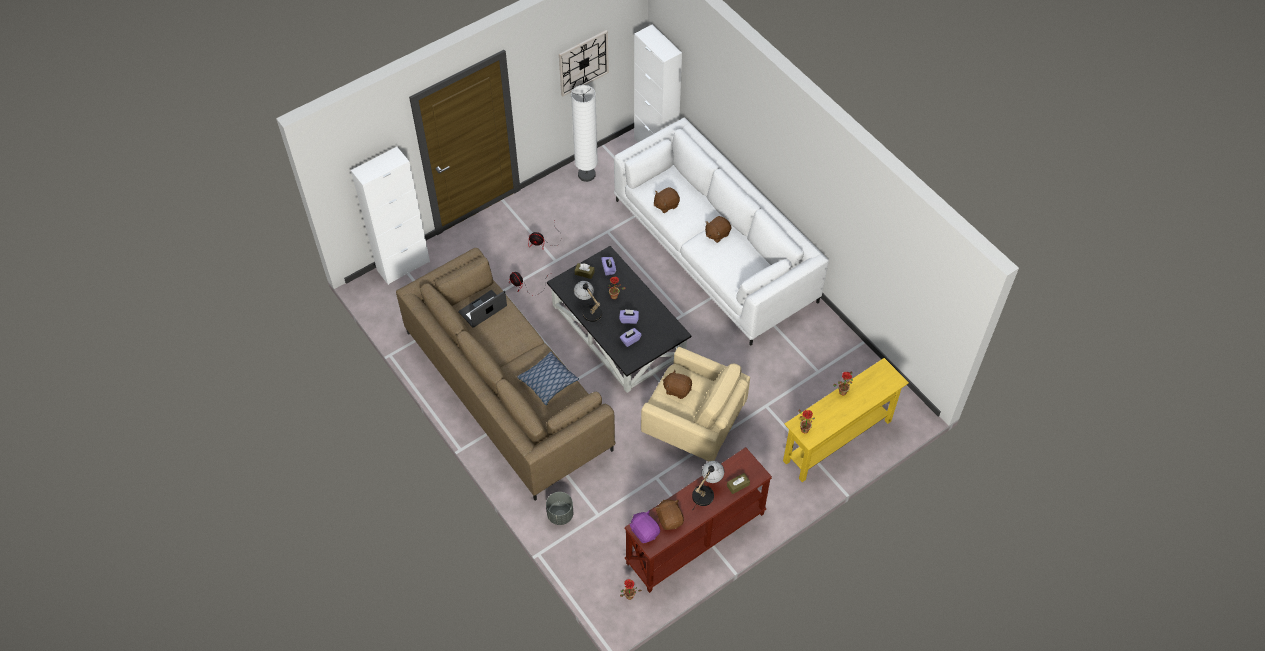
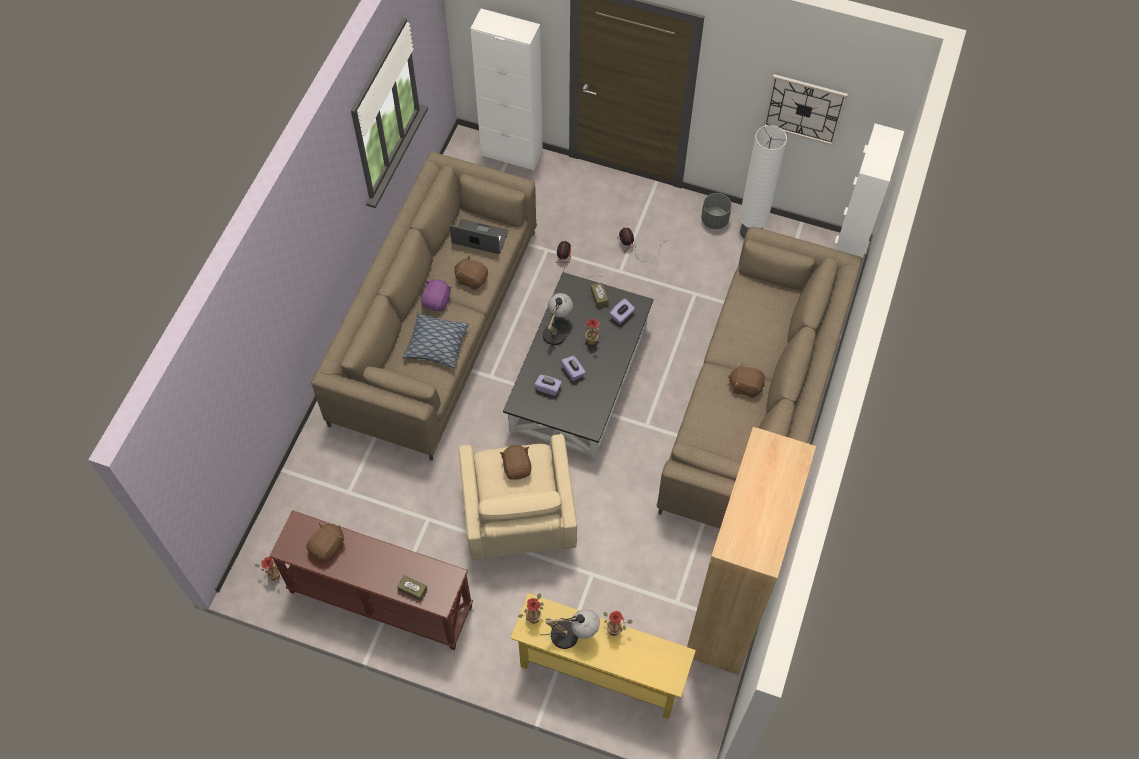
camera: 55 degrees right, 5 degrees up
(560, 514) = (326, 458): grey planter -> grey planter (714, 220)
(645, 531) = (298, 532): purple plush toy -> purple plush toy (437, 301)
(666, 205) = (743, 315): brown plush toy -> brown plush toy (471, 279)
(706, 491) = (385, 563): table lamp -> table lamp (573, 635)
(714, 250) = (754, 406): white sofa -> brown sofa
(841, 347) = (728, 608): none -> brown bookcase

